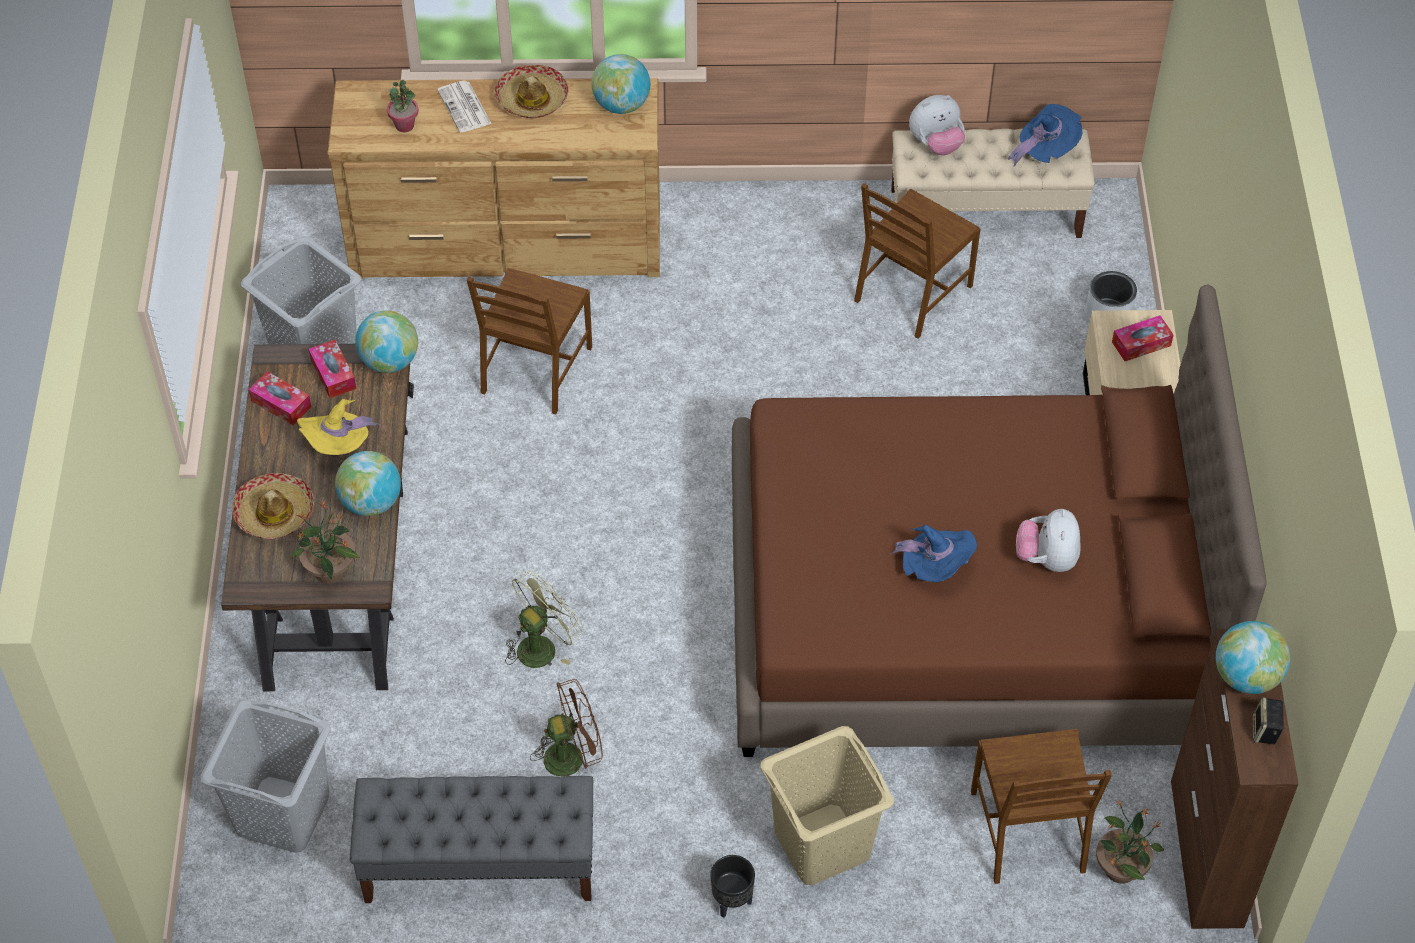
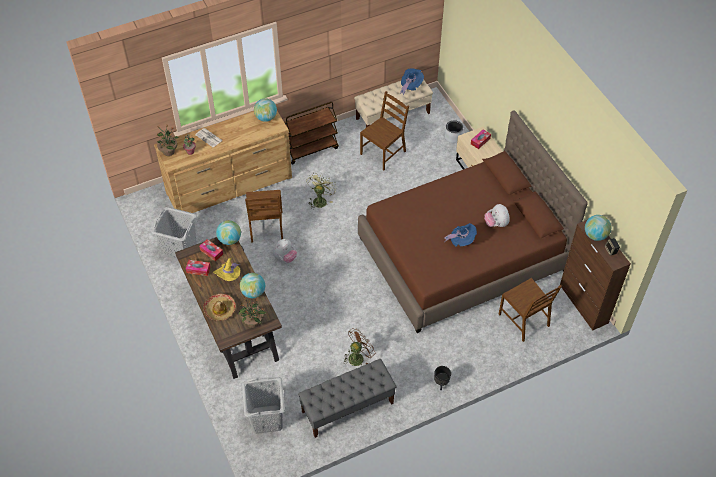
camera: 25 degrees left, 0 degrees up
(532, 99) = (232, 126): hat -> none
(542, 645) = (325, 322): green fan -> green fan (320, 200)
(743, 225) = (311, 149): none -> brown cart
(823, 844) = (460, 352): beige laundry basket -> none
(912, 293) = (383, 152): brown chair -> brown chair turned 150 degrees counterclockwise
(936, 144) = (372, 96): plush toy -> plush toy (285, 257)
(1121, 867) = (560, 319): potted plant -> potted plant (168, 151)

